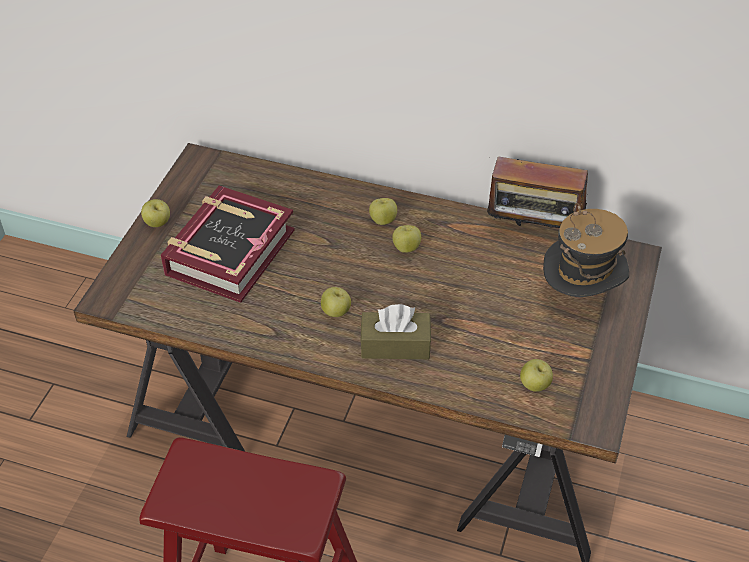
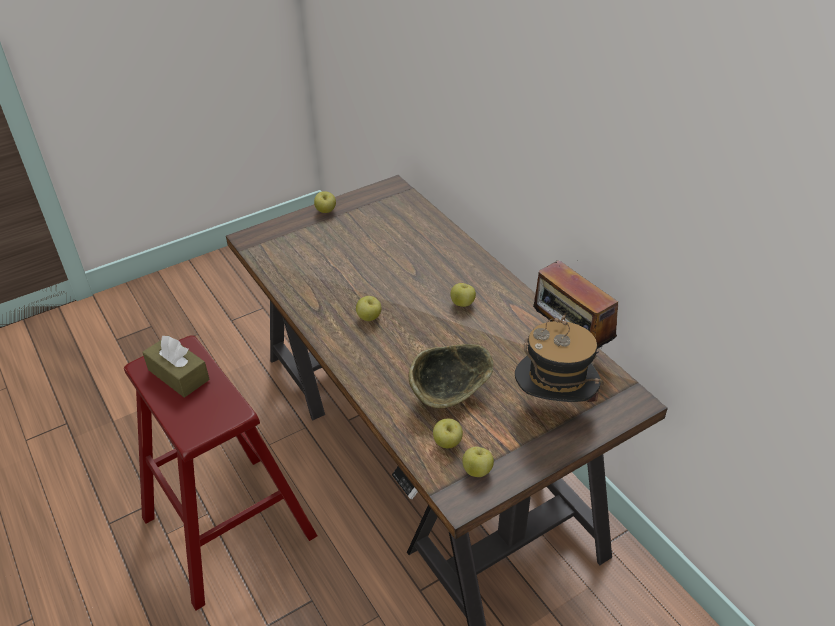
camera: 40 degrees right, 5 degrees down
(229, 252) = (347, 248): book -> none
(383, 220) = (467, 278): apple -> apple (477, 471)
(395, 345) = (382, 359): brown tissue box -> brown tissue box (178, 375)
(489, 342) = (448, 395): none -> bowl

